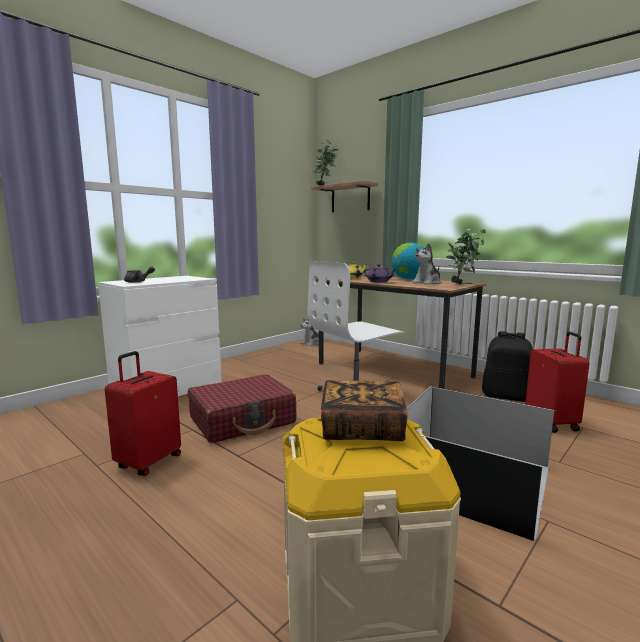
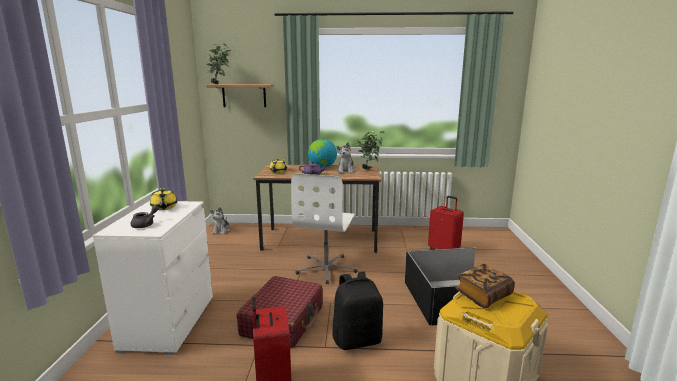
camera: 40 degrees left, 5 degrees up
(180, 278) = (164, 207): none -> yellow teapot
(506, 396) = (406, 240): black backpack -> black backpack (357, 339)

